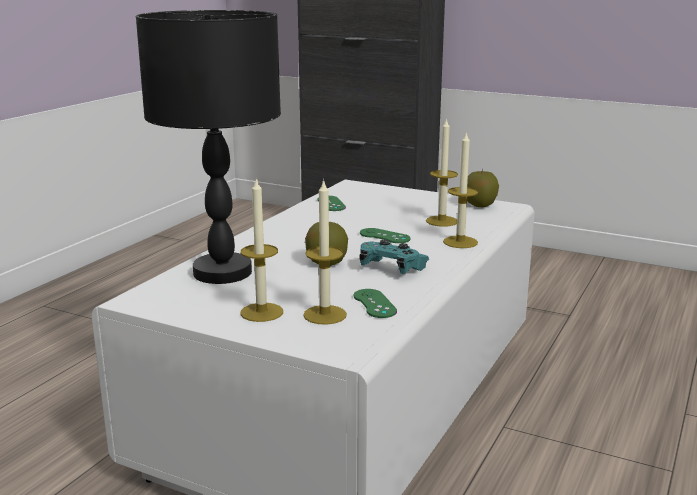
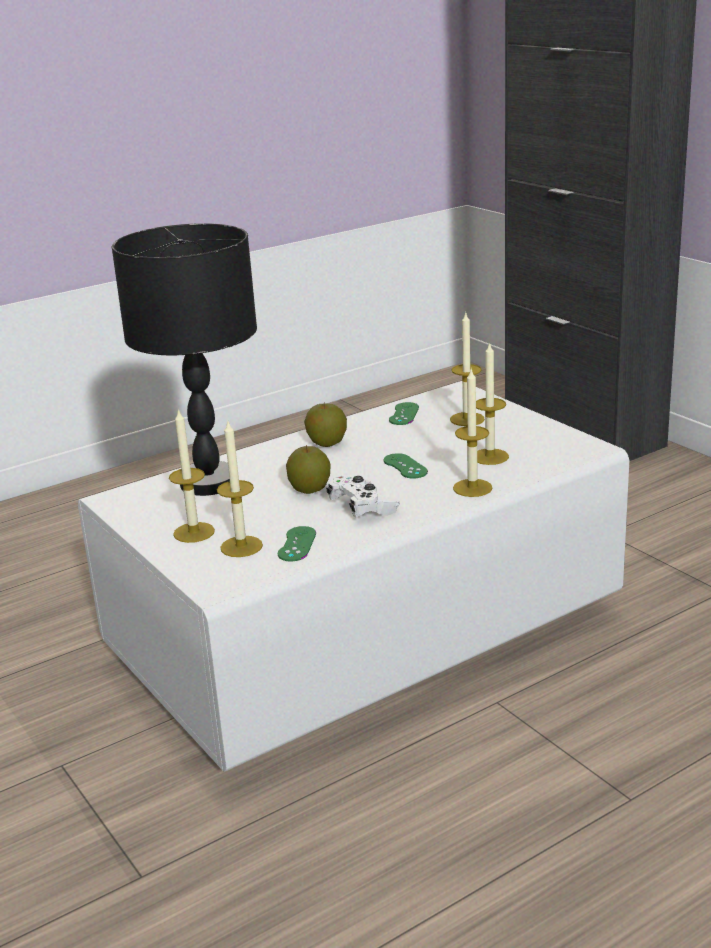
camera: 30 degrees right, 5 degrees up
(387, 201) = (467, 419): none -> candle
(392, 268) = (362, 507): turquoise game controller -> white game controller
(479, 205) = (562, 441): apple -> apple (327, 443)

